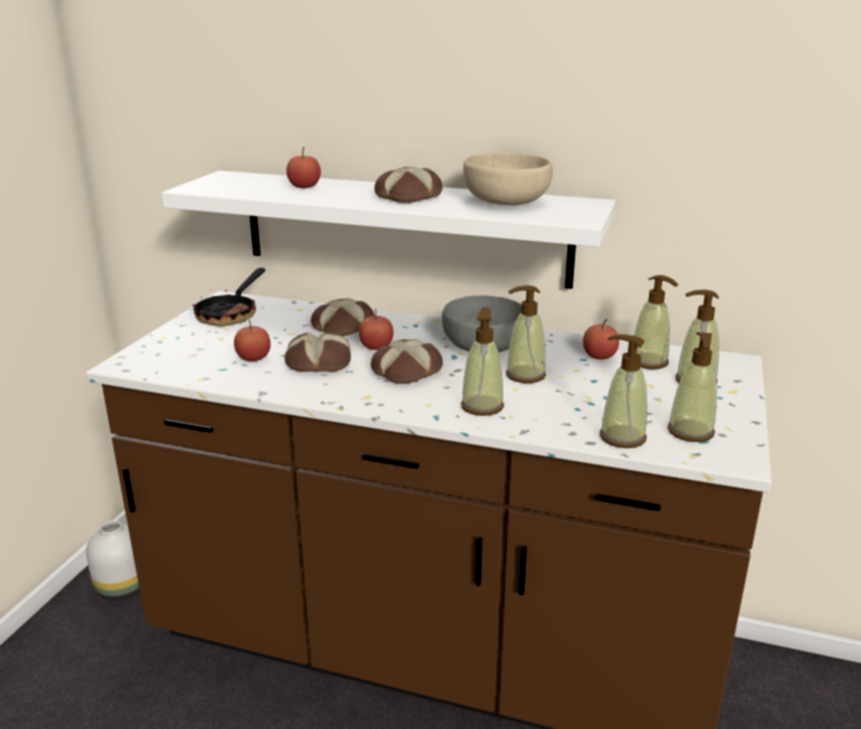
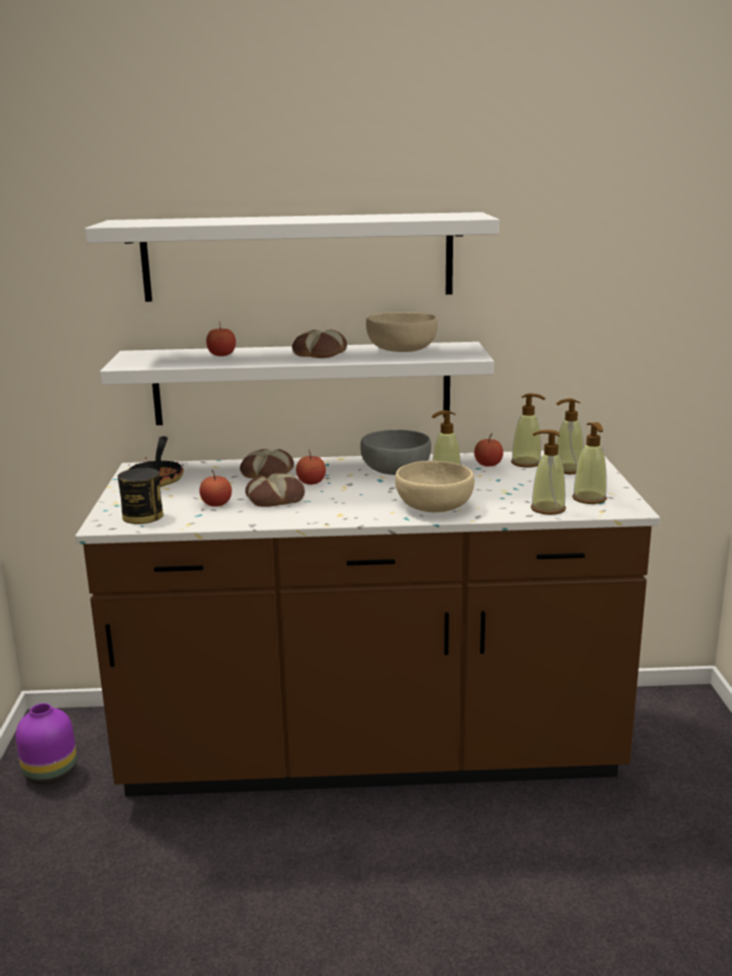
camera: 20 degrees left, 5 degrees down
(121, 589) = (50, 775): white vase -> purple vase
(168, 360) = (142, 516): none -> can
(403, 77) = (298, 257): none -> white shelf
(406, 370) = (352, 494): bread -> none
(482, 406) = (433, 507): soap dispenser -> beige bowl

